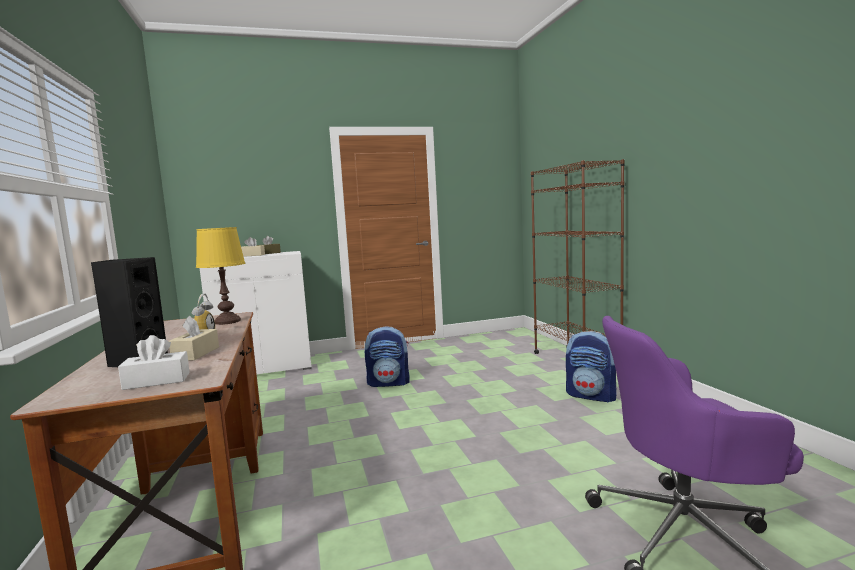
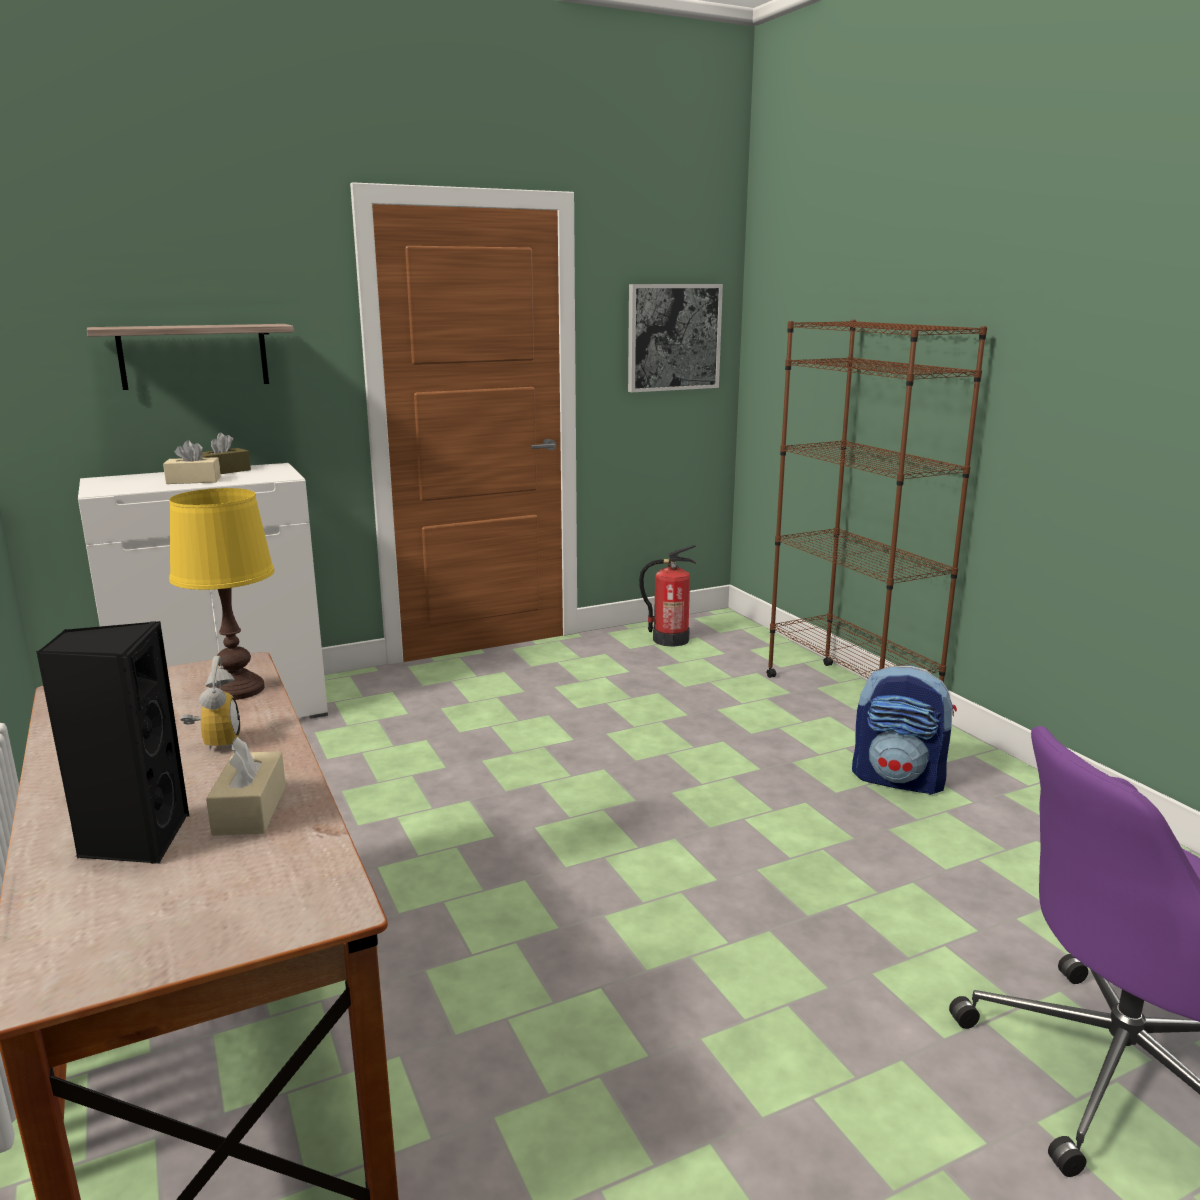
camera: 10 degrees left, 10 degrees up
(157, 381) = (233, 909): white tissue box -> none
(259, 203) = (194, 356): none -> shelf
(389, 383) = (506, 752): backpack -> none
(486, 192) = (673, 337): none -> picture
(489, 339) = (670, 640): none -> fire extinguisher

